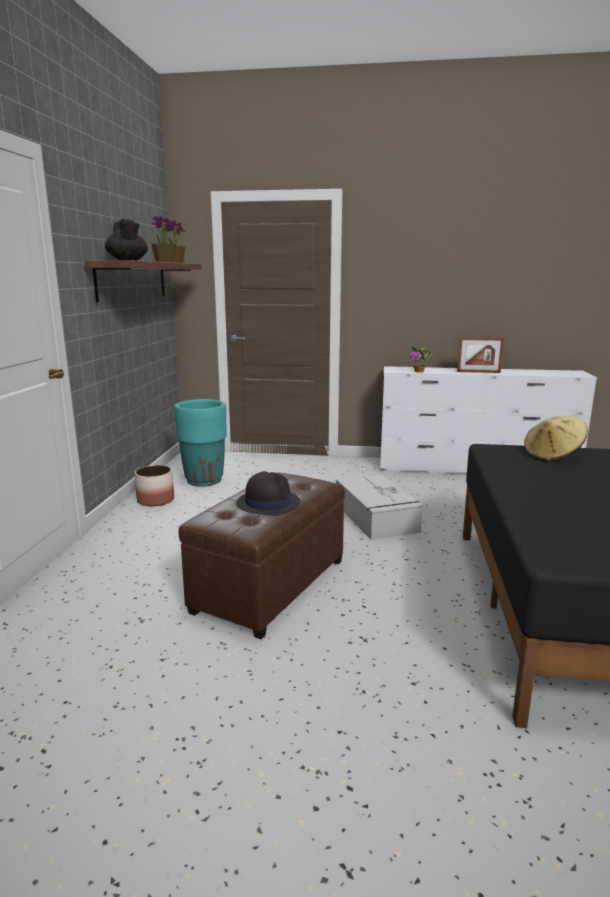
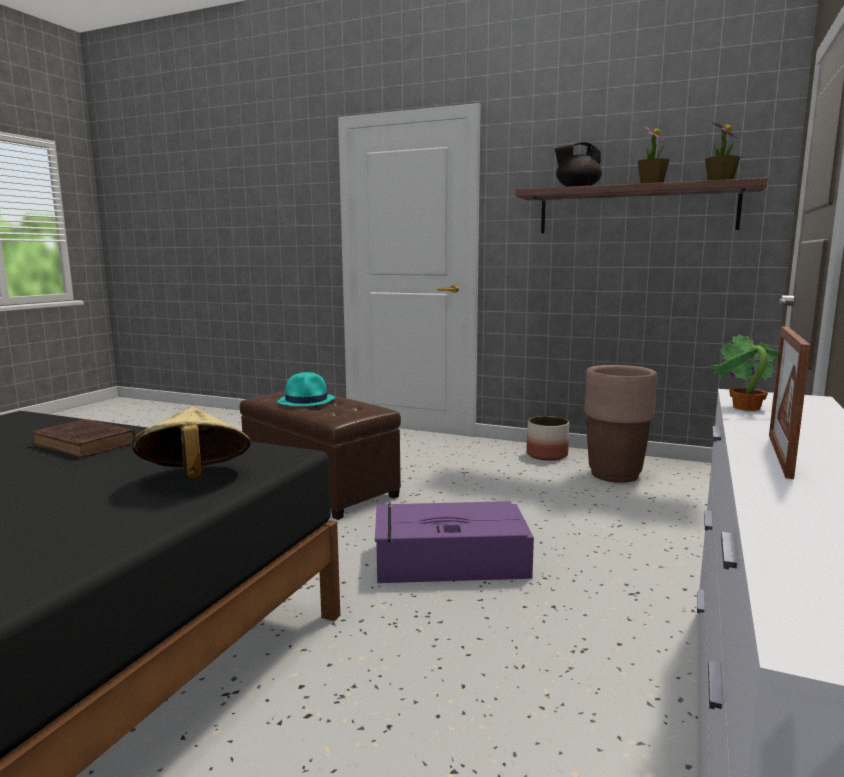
camera: 105 degrees right, 5 degrees down
(204, 480) = (615, 475): turquoise planter -> brown planter
(268, 503) = (307, 401): black hat -> turquoise hat
(376, 517) = (448, 560): grey storage box -> purple storage box
(559, 495) = (86, 444): none -> brown book

